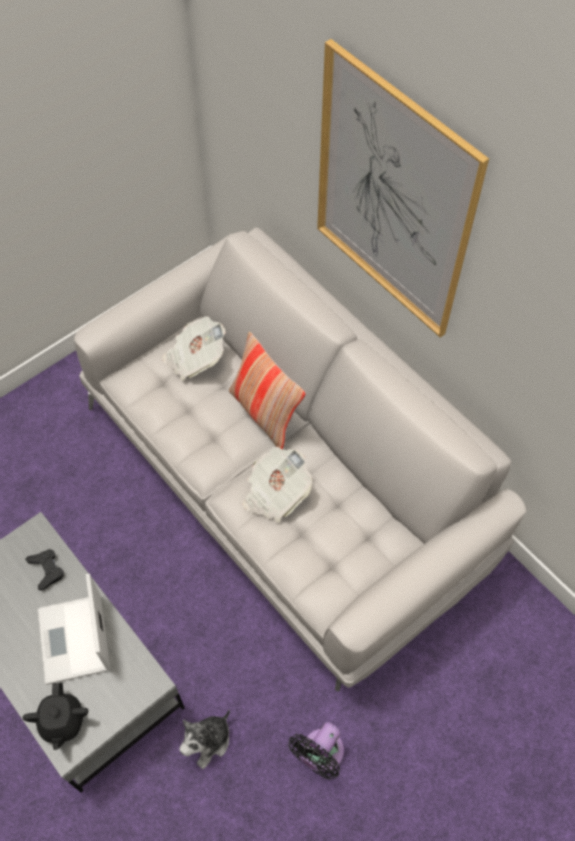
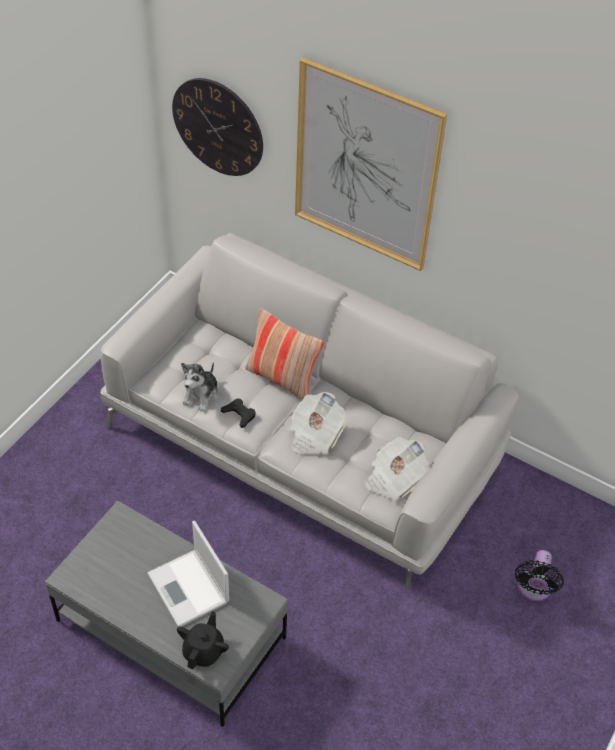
camera: 20 degrees left, 10 degrees down
(46, 570) = (142, 542): black game controller -> black game controller (239, 414)
(62, 721) = (203, 651): black teapot -> black teapot turned 135 degrees counterclockwise
(195, 358) = (206, 350): newspaper -> newspaper (394, 478)
(208, 741) = (316, 657): plush toy -> plush toy (201, 395)
(247, 104) = (218, 127): none -> wall clock
(320, 754) = (412, 641): black fan -> black fan (533, 589)

